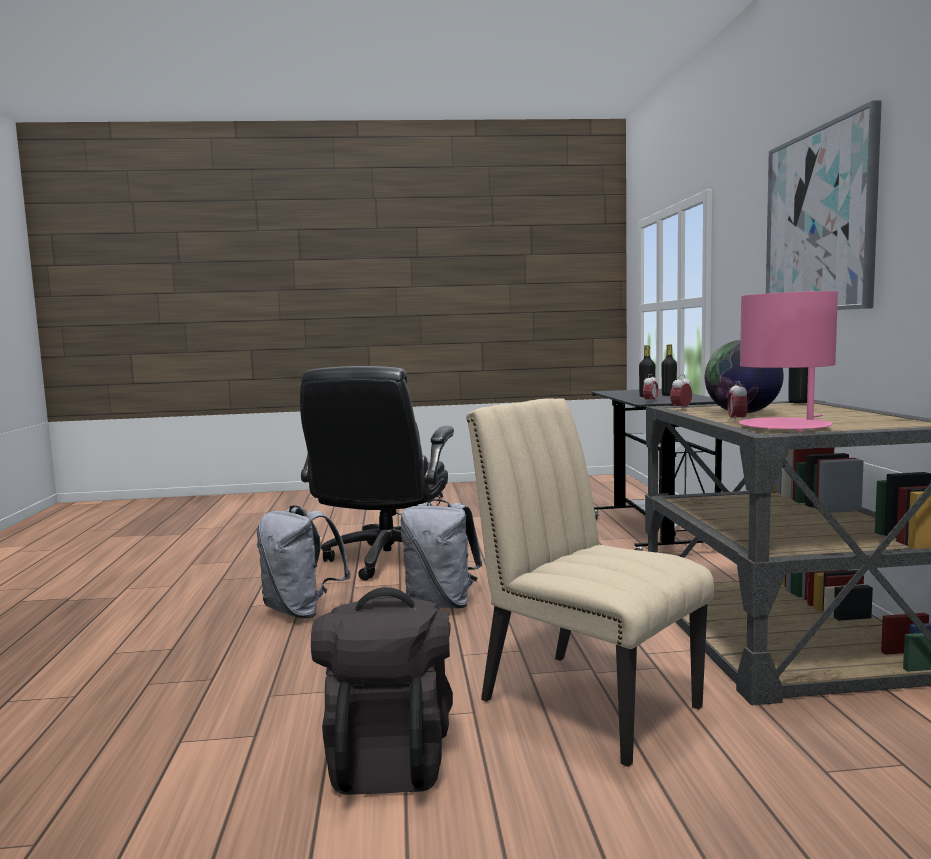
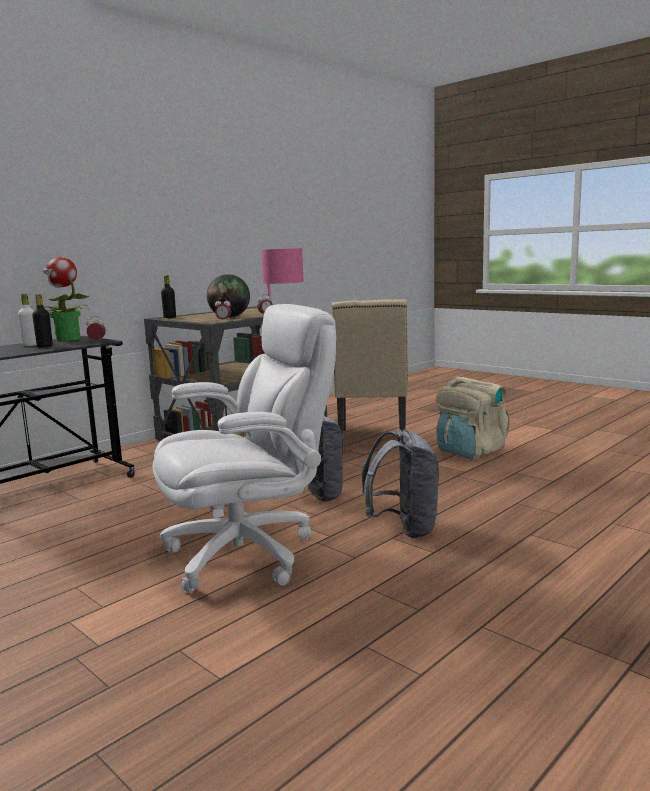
camera: 130 degrees left, 5 degrees up
(383, 562) = (248, 554): black office chair -> white office chair
(389, 756) = (470, 451): black backpack -> beige backpack
(669, 395) = (31, 345): black bottle -> white bottle
(697, 398) = (67, 339): none -> potted plant
(819, 221) = (128, 202): picture -> none

